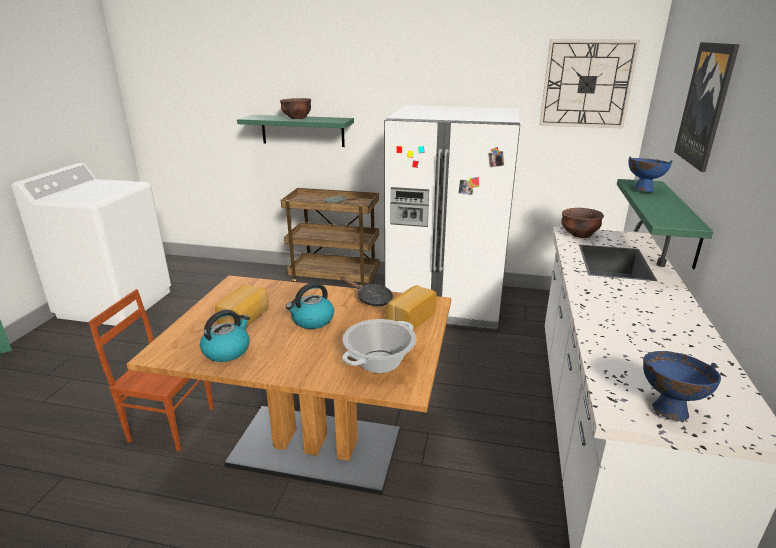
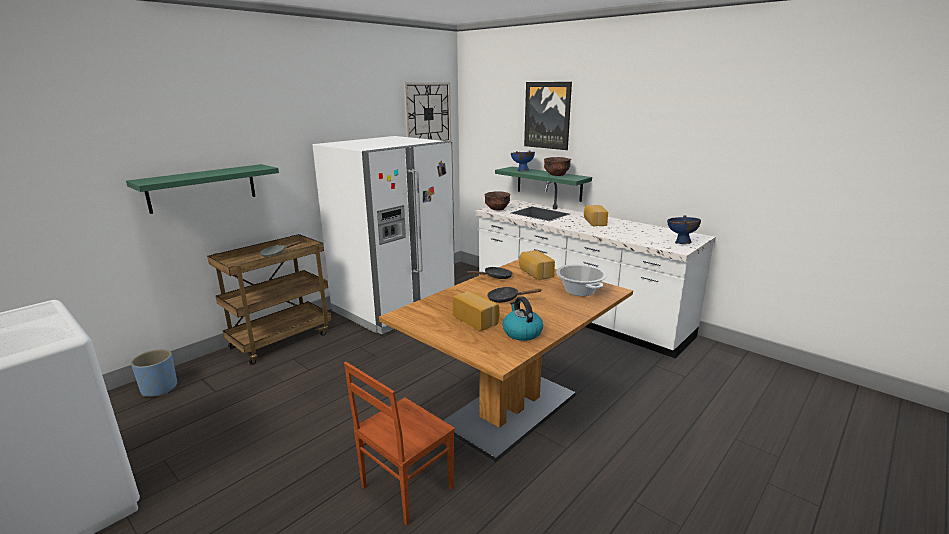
camera: 60 degrees left, 5 degrees down
(241, 272) = (159, 388): none -> blue planter
(297, 118) = (209, 173): brown bowl -> brown bowl (556, 175)
(312, 320) = (506, 299): kettle -> black frying pan
(643, 306) = (594, 222): none -> bread

